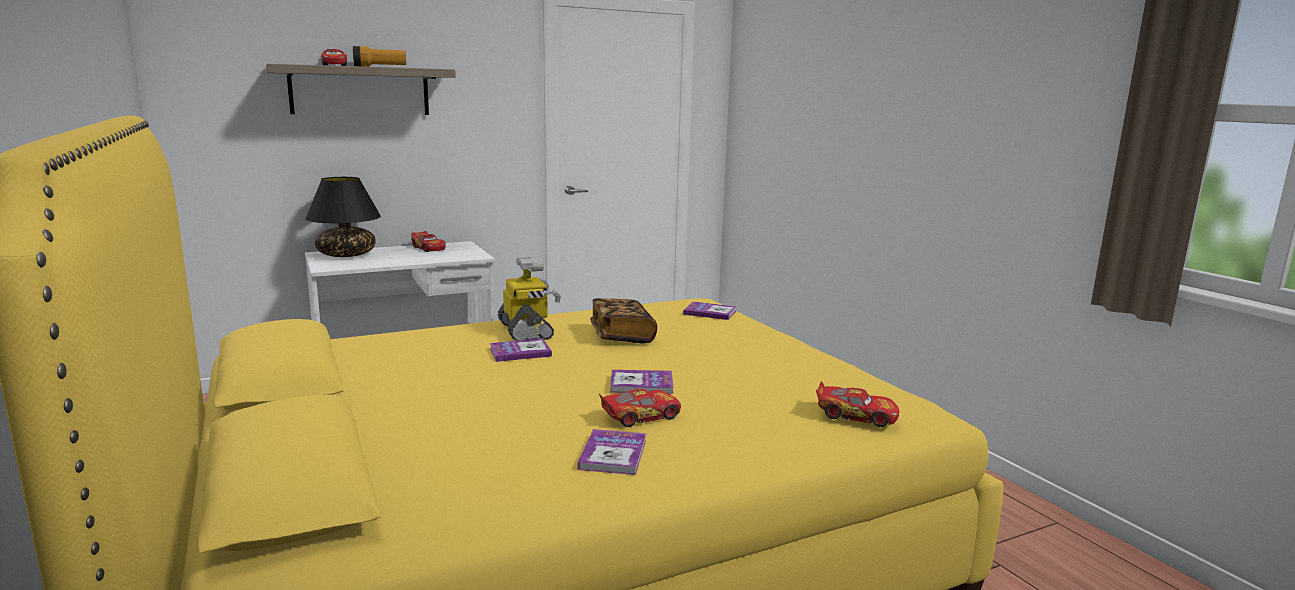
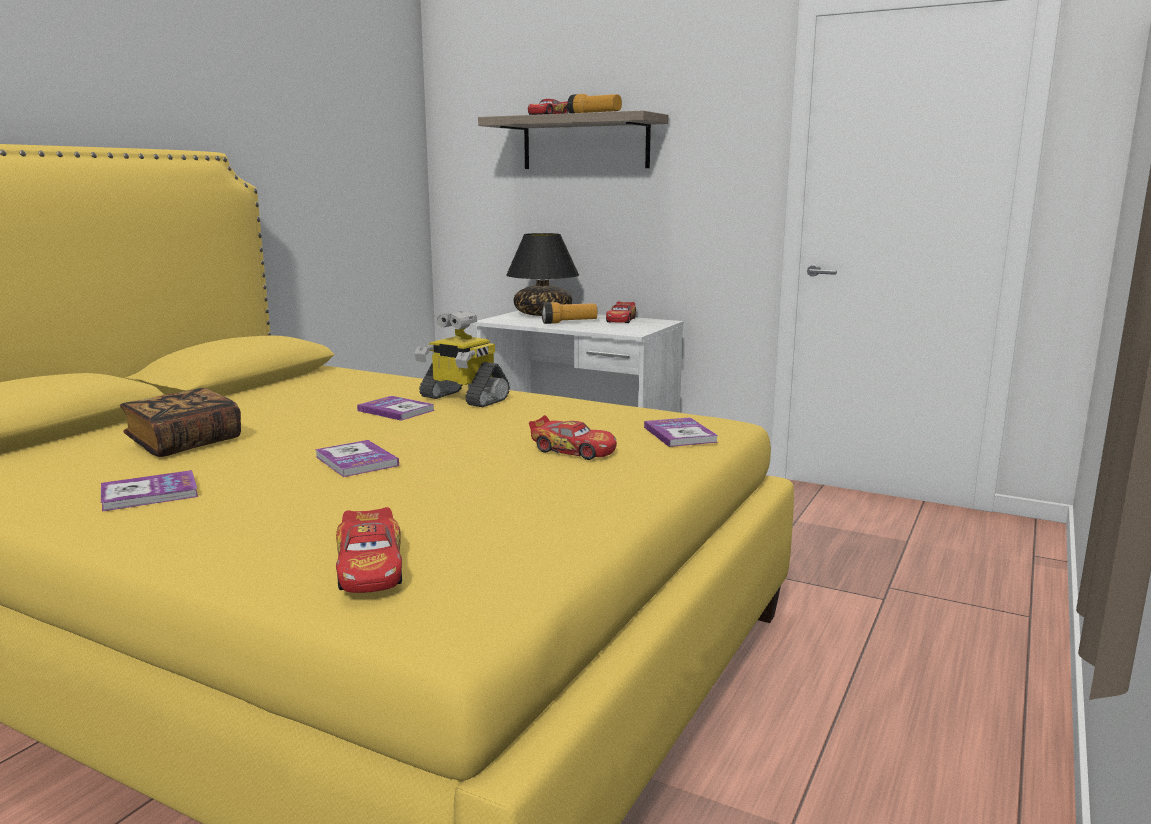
camera: 55 degrees right, 0 degrees up
(398, 257) = (569, 322): none -> flashlight
(527, 331) = (462, 398): toy robot -> toy robot turned 90 degrees clockwise
(622, 336) = (512, 425): book -> book (184, 443)
(641, 416) = (262, 481): toy car -> toy car (573, 450)

